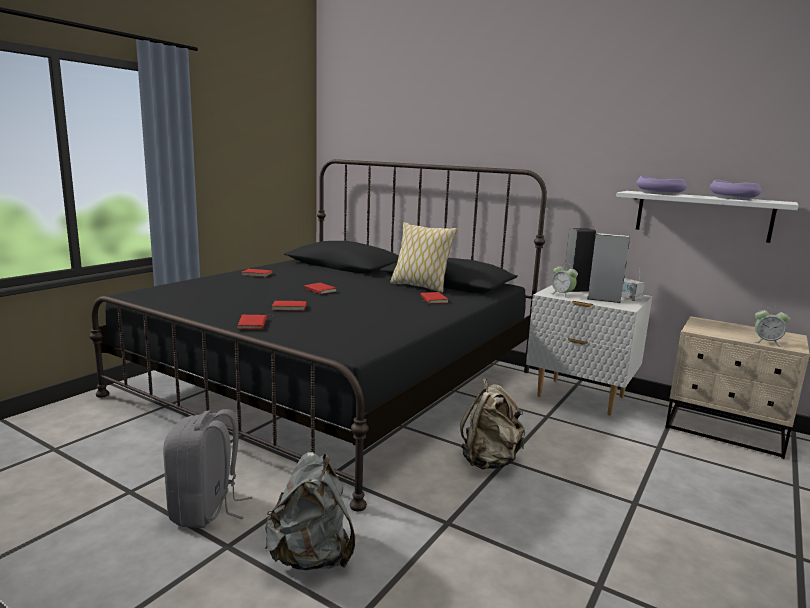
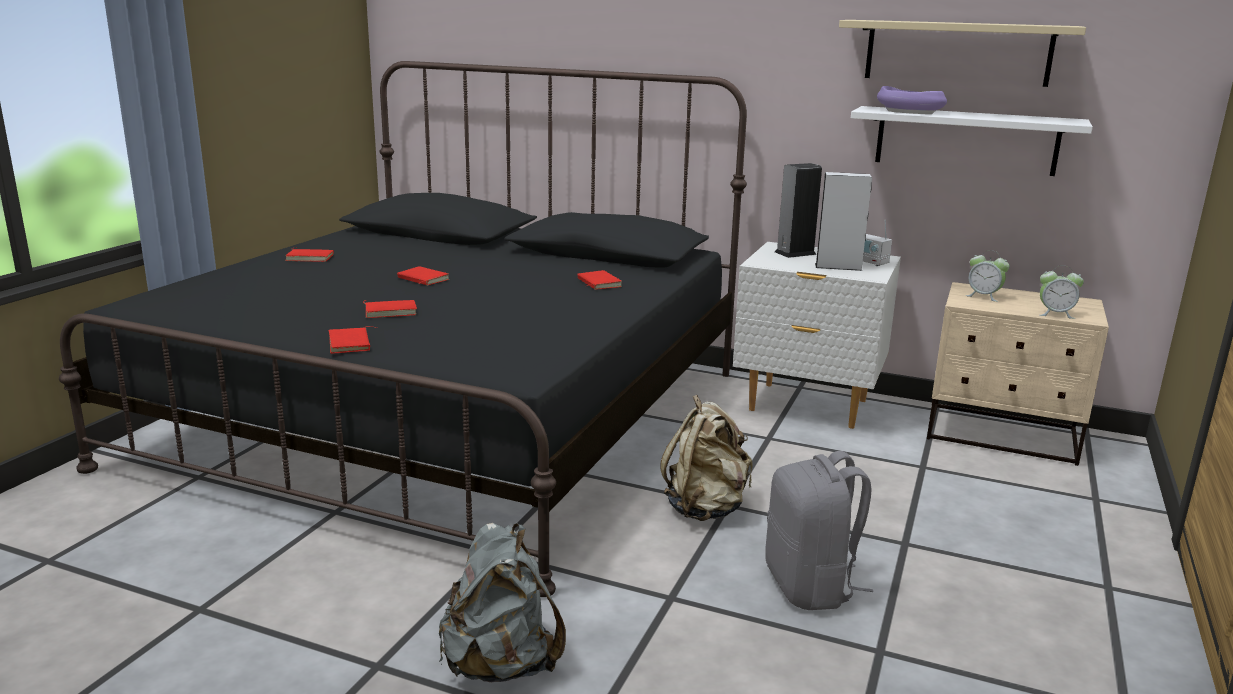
camera: 10 degrees left, 5 degrees up
(206, 509) = (326, 621): grey backpack -> grey backpack (810, 587)
(420, 286) = (570, 262): pillow -> none
(562, 294) = (780, 263): alarm clock -> alarm clock (983, 296)
(697, 154) = (957, 52): none -> beige shelf
(732, 198) = (1007, 117): purple bowl -> none

